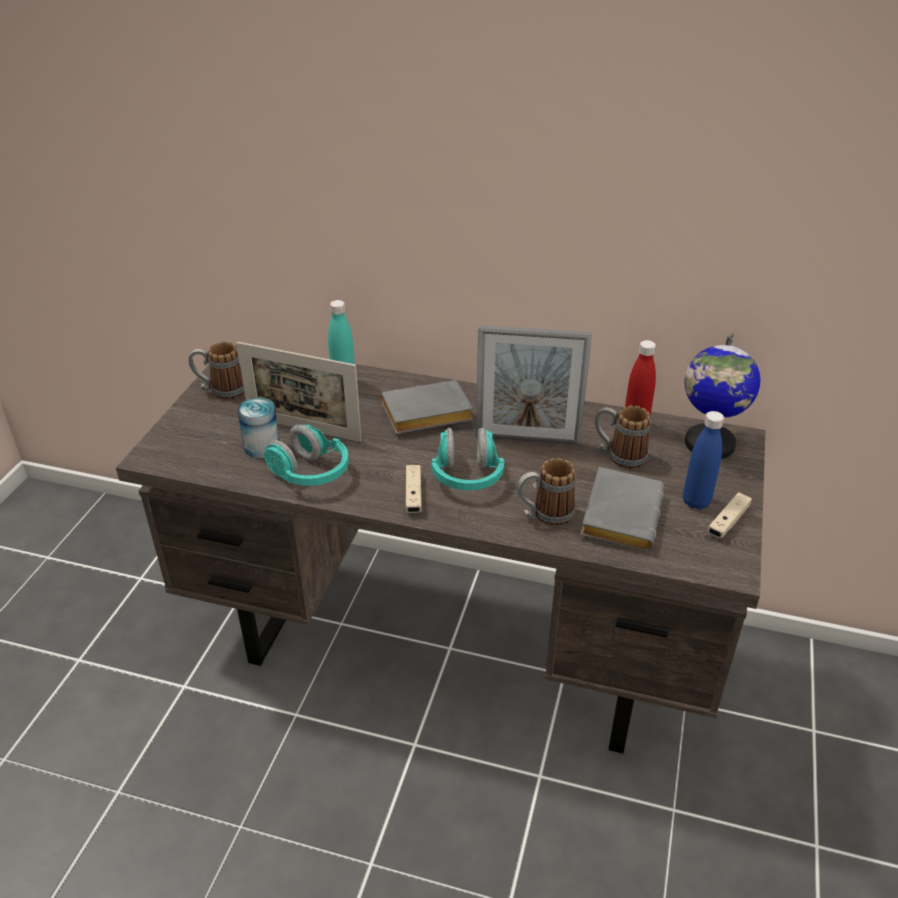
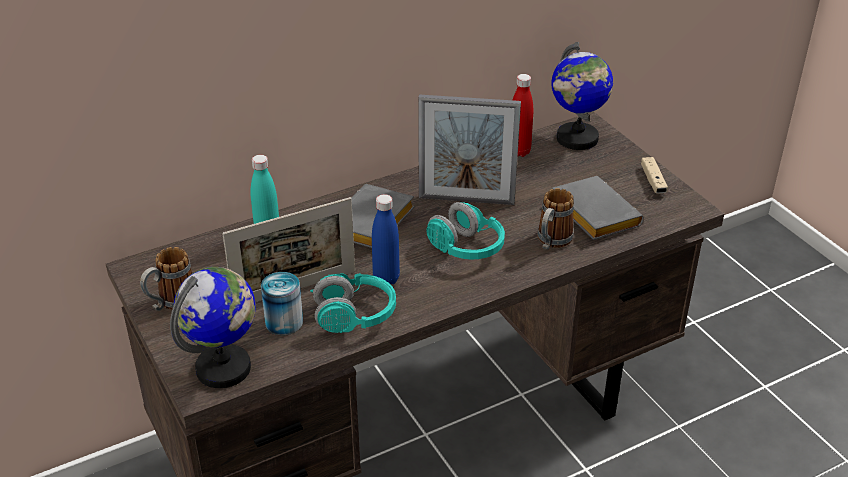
camera: 45 degrees left, 0 degrees up
(182, 453) = (224, 368): none -> globe
(413, 495) = (451, 283): beige game controller -> none
(527, 439) = (466, 200): picture frame -> picture frame turned 45 degrees clockwise
(619, 456) = (538, 177): mug -> none
(696, 502) = (620, 179): blue bottle -> blue bottle (386, 279)

